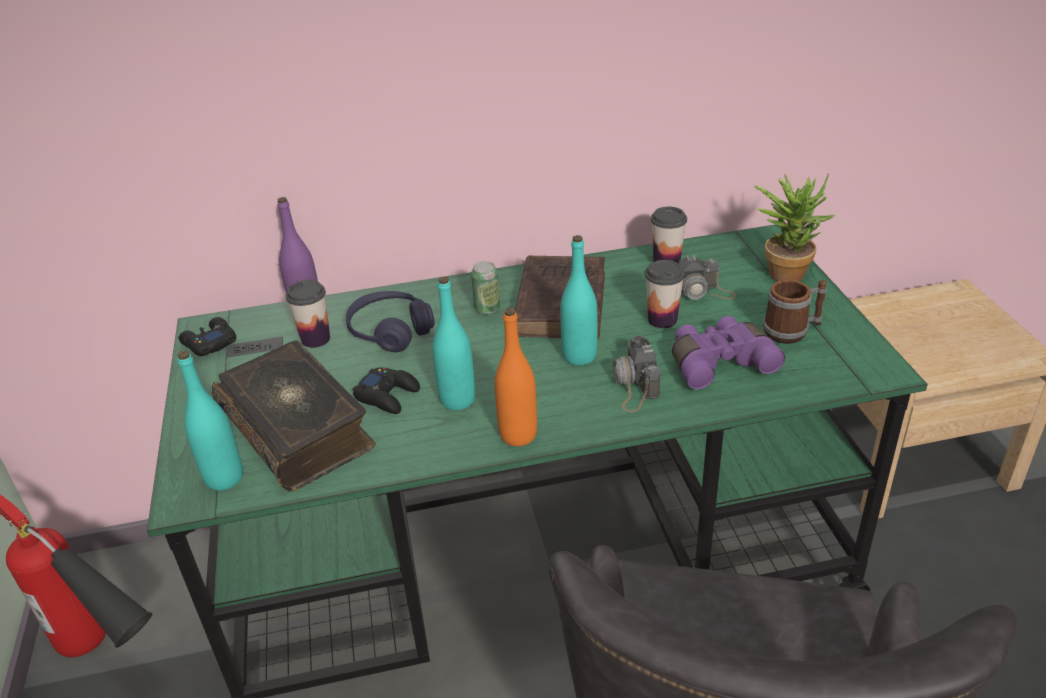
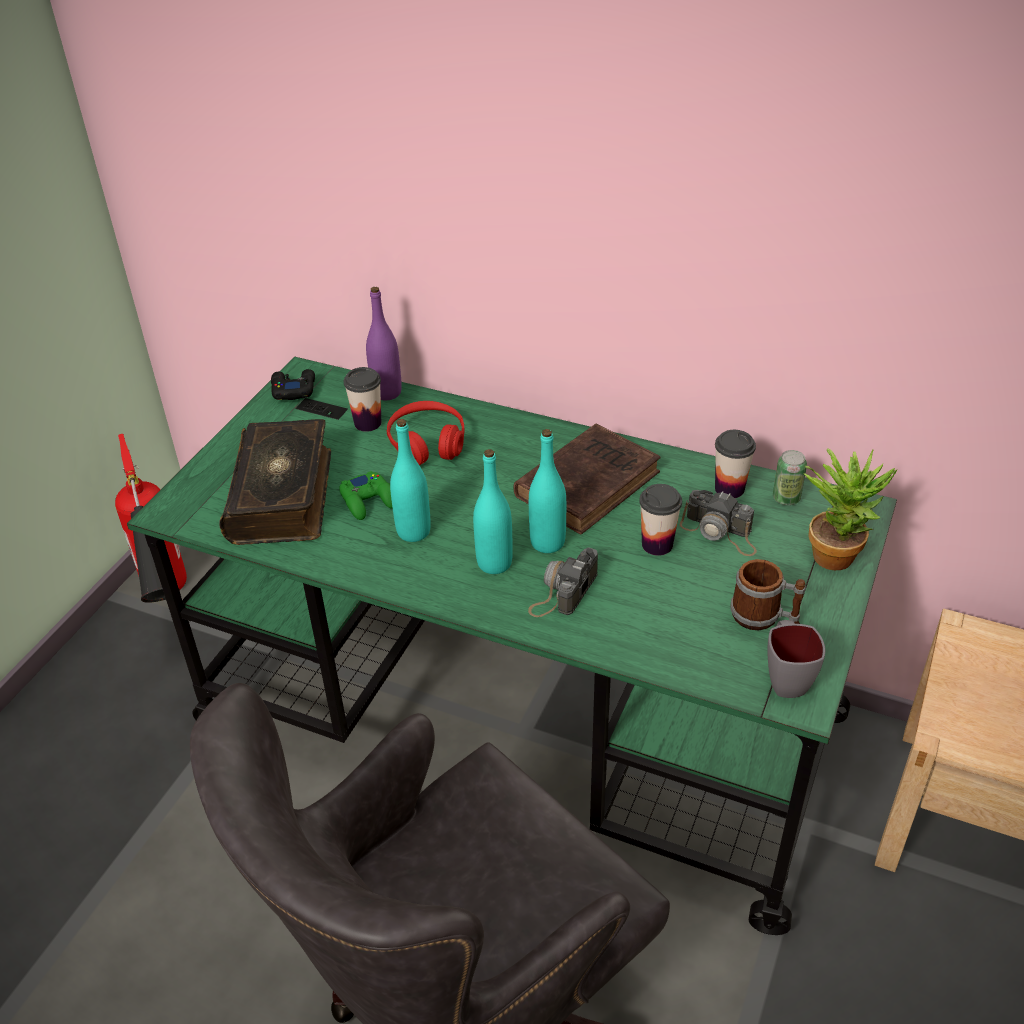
camera: 35 degrees right, 5 degrees up
(224, 478) = (203, 509): turquoise bottle -> turquoise bottle (494, 563)
(388, 396) = (369, 501): black game controller -> green game controller
(390, 331) = (427, 443): purple headphones -> red headphones
(487, 309) = (522, 459): can -> can (786, 498)
(518, 435) = (425, 586): orange bottle -> none
(719, 362) = (658, 611): purple binoculars -> none
(855, 361) = (785, 678): none -> grey mug

